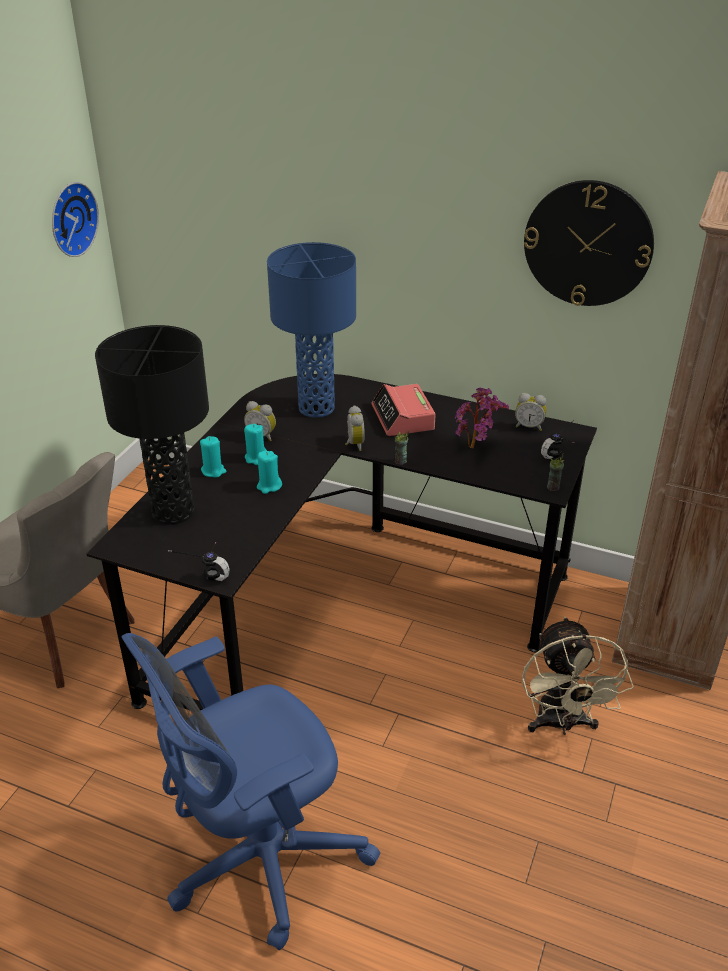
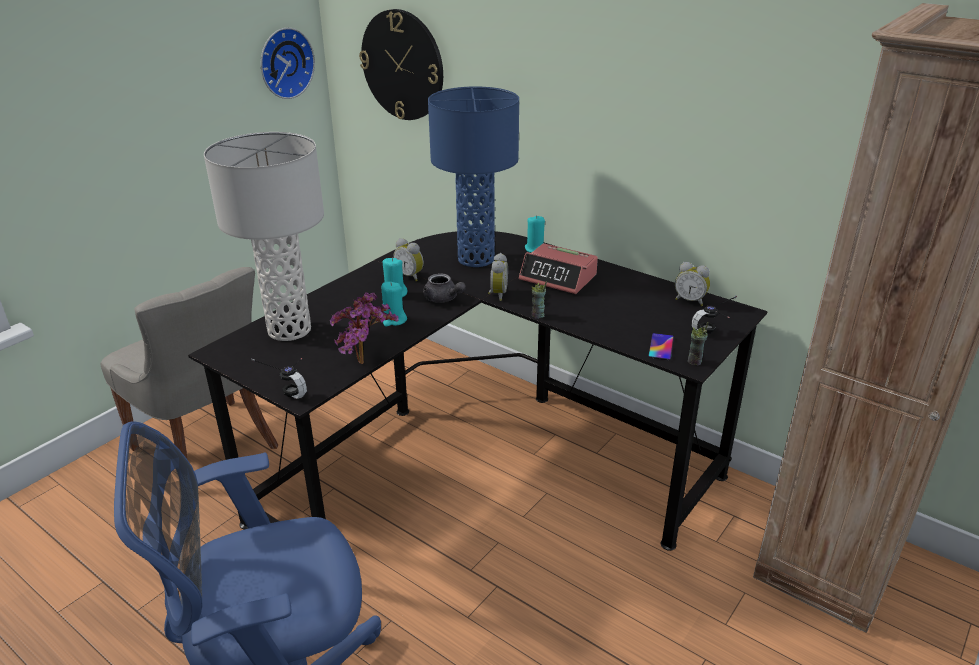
camera: 15 degrees right, 5 degrees down
(173, 512) = (289, 330): black table lamp -> white table lamp
(213, 471) = (348, 300): turquoise candle -> turquoise candle (535, 249)
(305, 456) = (443, 299): none -> grey teapot
(403, 418) = (558, 277): alarm clock -> alarm clock turned 60 degrees counterclockwise
(476, 448) = (624, 313): potted plant -> potted plant (366, 364)
(520, 477) = (661, 347): none -> phone
(561, 724) = (674, 635): beige fan -> none
(588, 244) = (767, 96): wall clock -> wall clock (402, 65)

